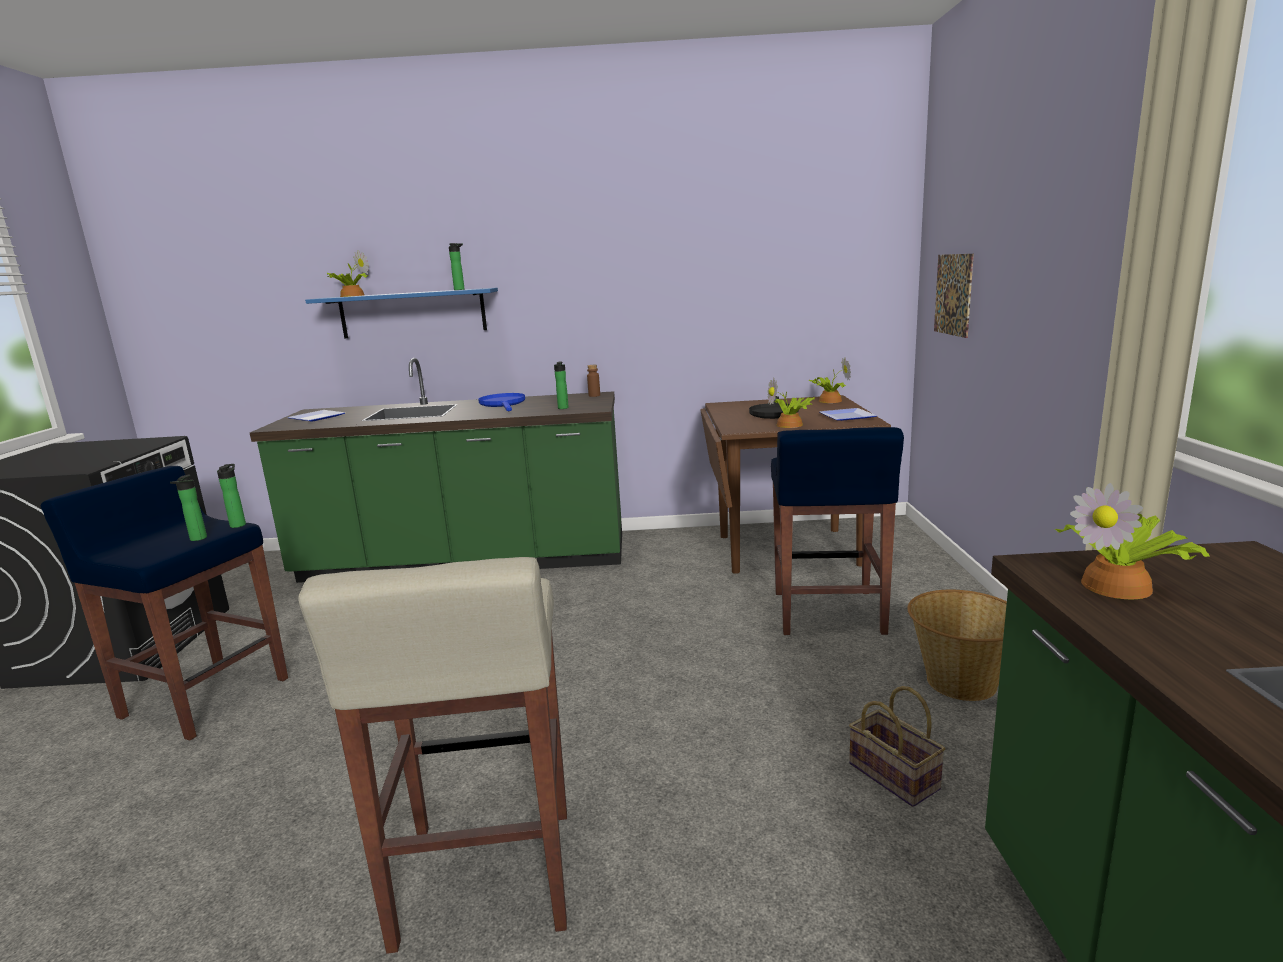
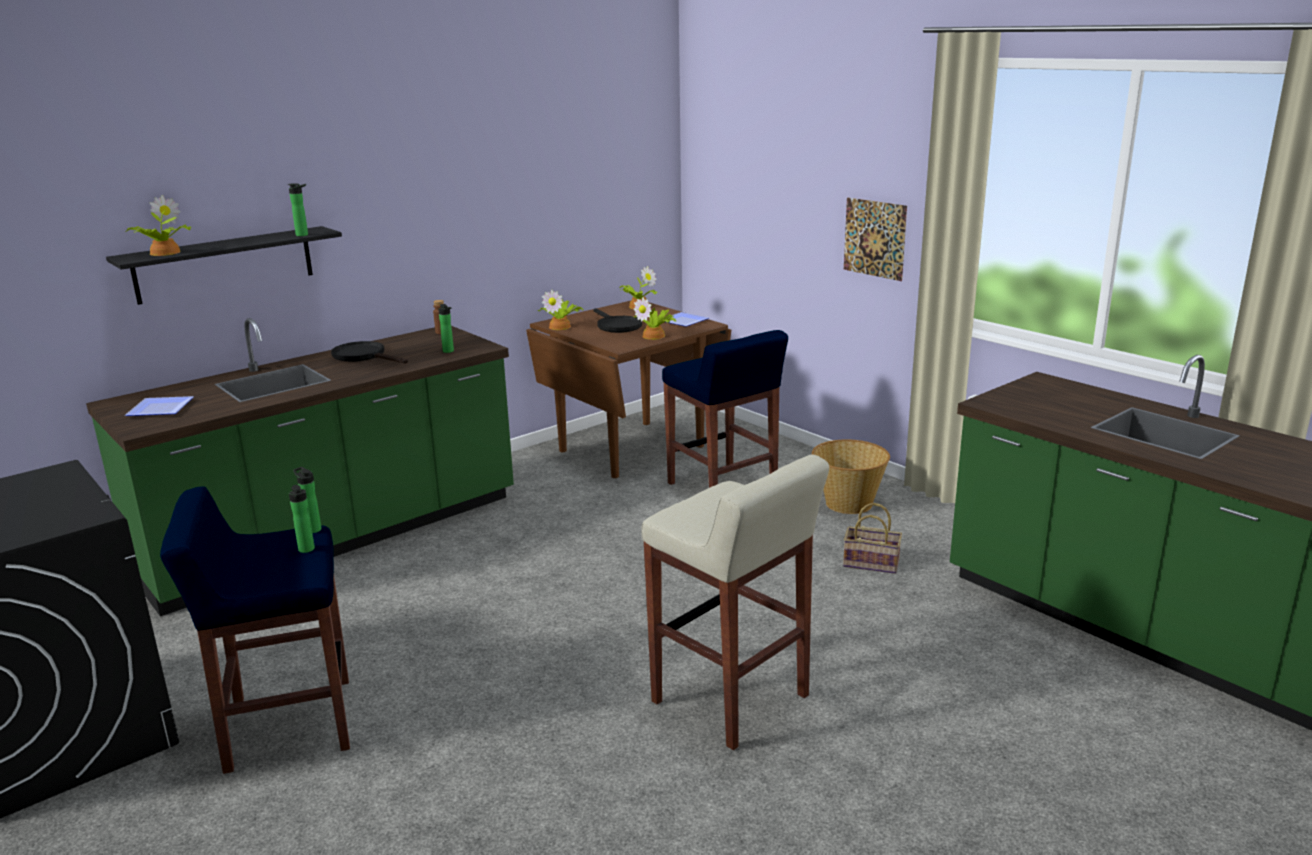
camera: 40 degrees left, 5 degrees up
(413, 313) = (224, 264): blue shelf -> black shelf
(503, 404) = (364, 356): blue frying pan -> black frying pan
(953, 294) = (734, 209): picture -> picture (874, 238)
(1120, 585) = (1022, 404): potted plant -> potted plant (561, 326)

